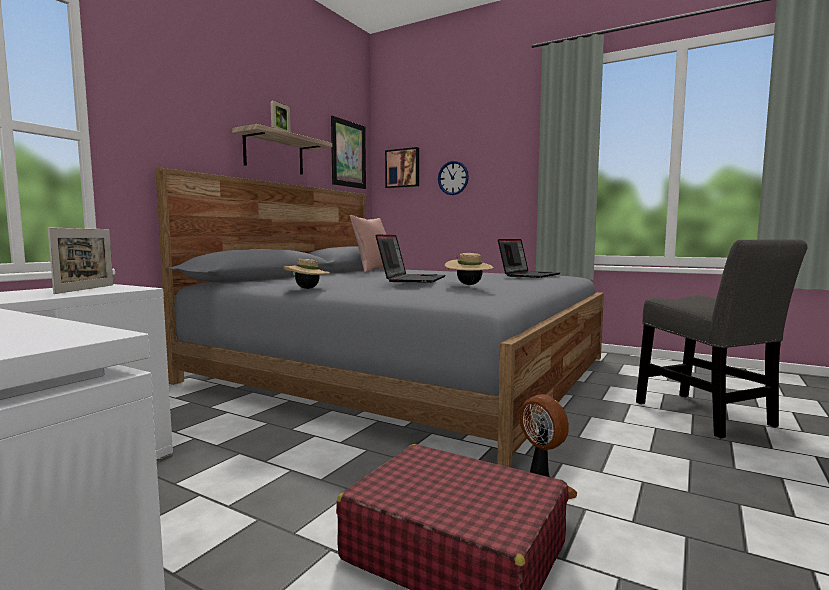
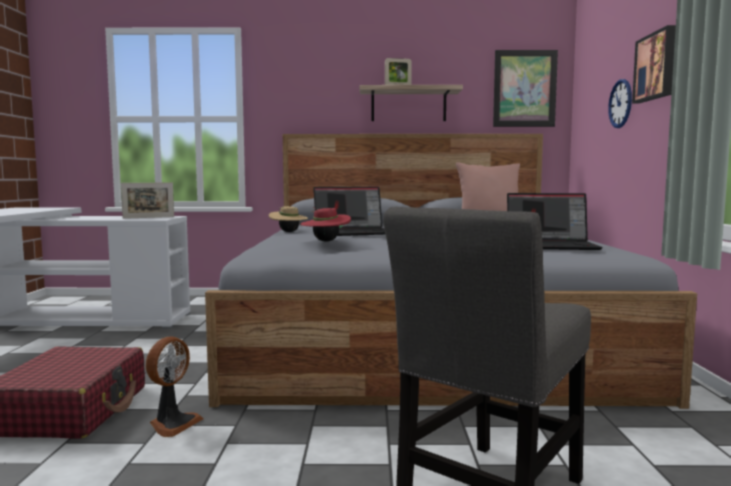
camera: 60 degrees right, 0 degrees up
(403, 168) = (589, 96): picture -> picture (656, 66)
(468, 285) = (325, 241): beige hat -> red hat

